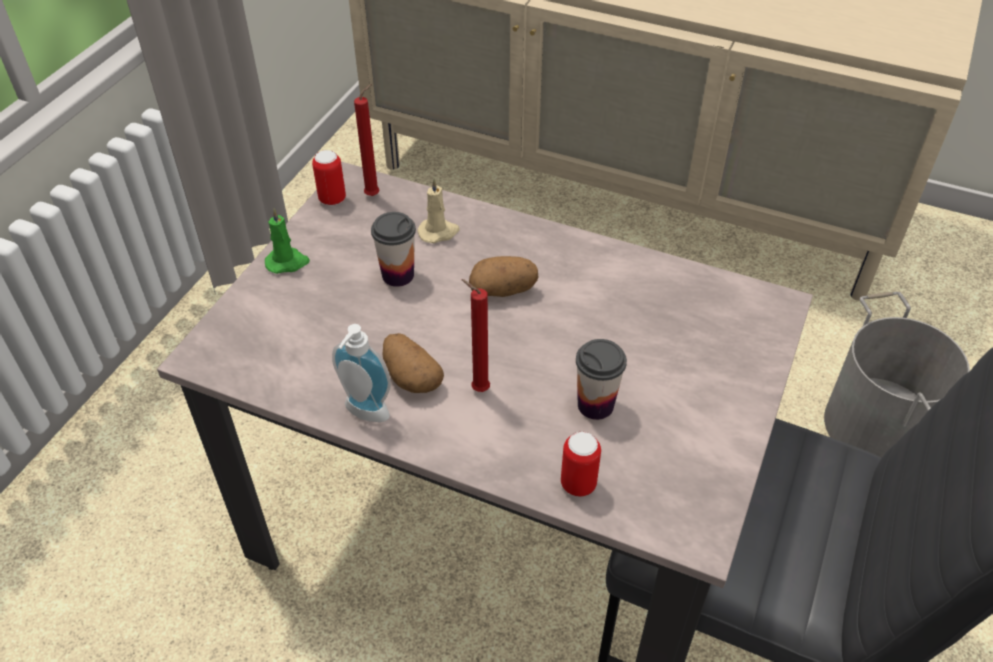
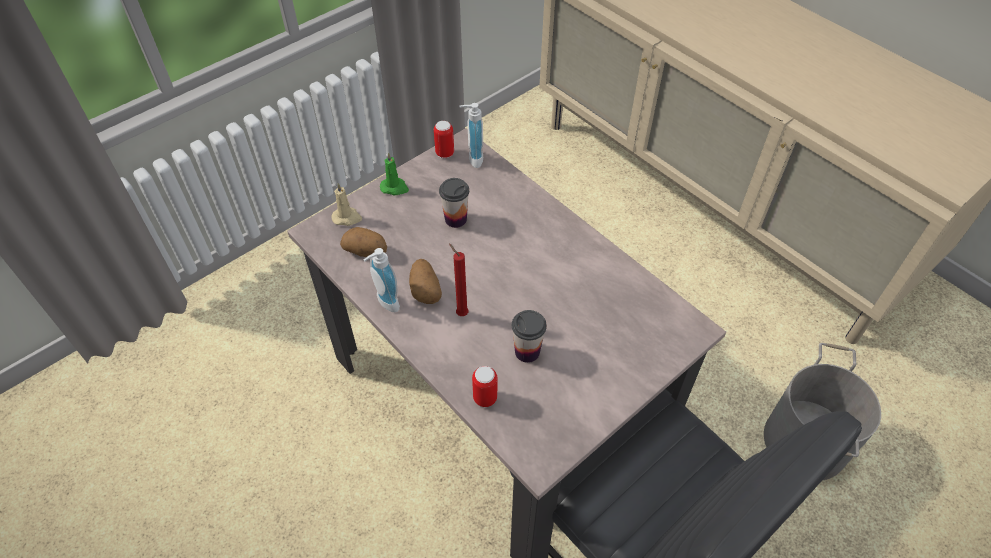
camera: 25 degrees right, 5 degrees up
(374, 195) = (472, 158): red candle -> soap dispenser
(439, 232) = (498, 198): beige candle -> beige candle (347, 218)
(503, 290) = (515, 253): potato -> potato (366, 251)

